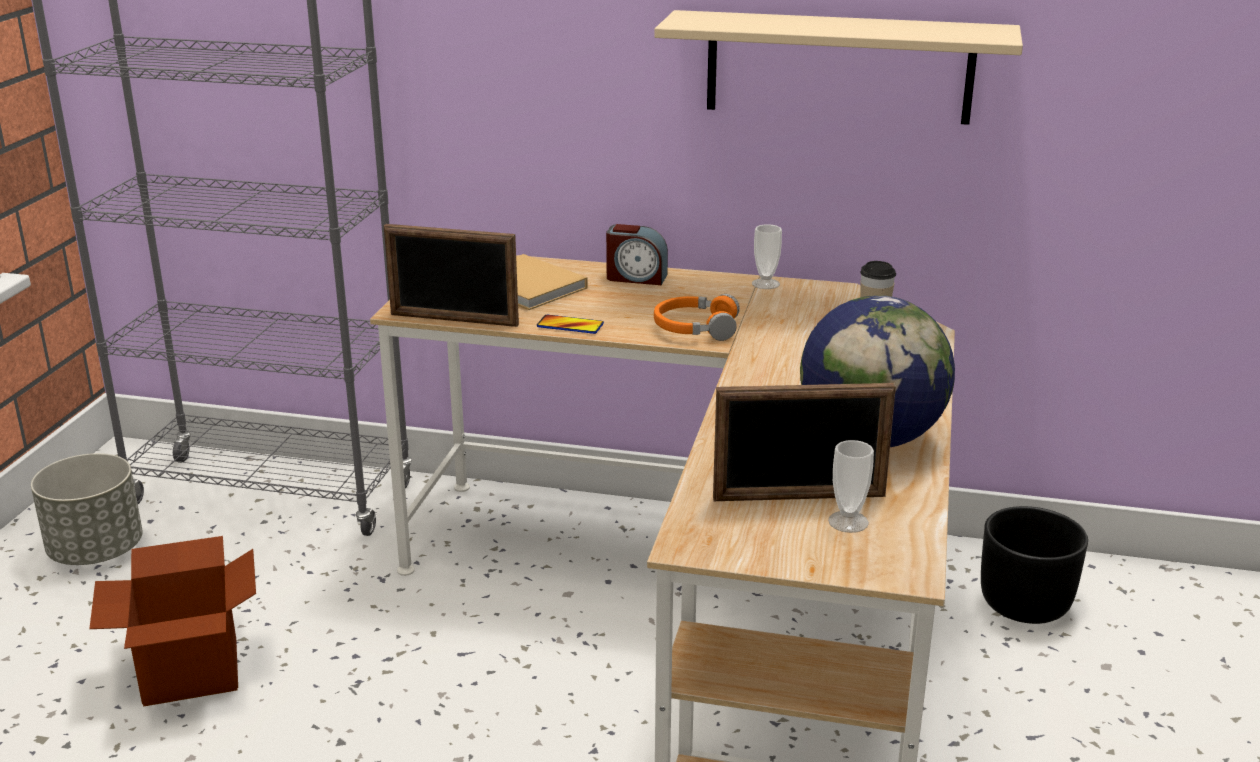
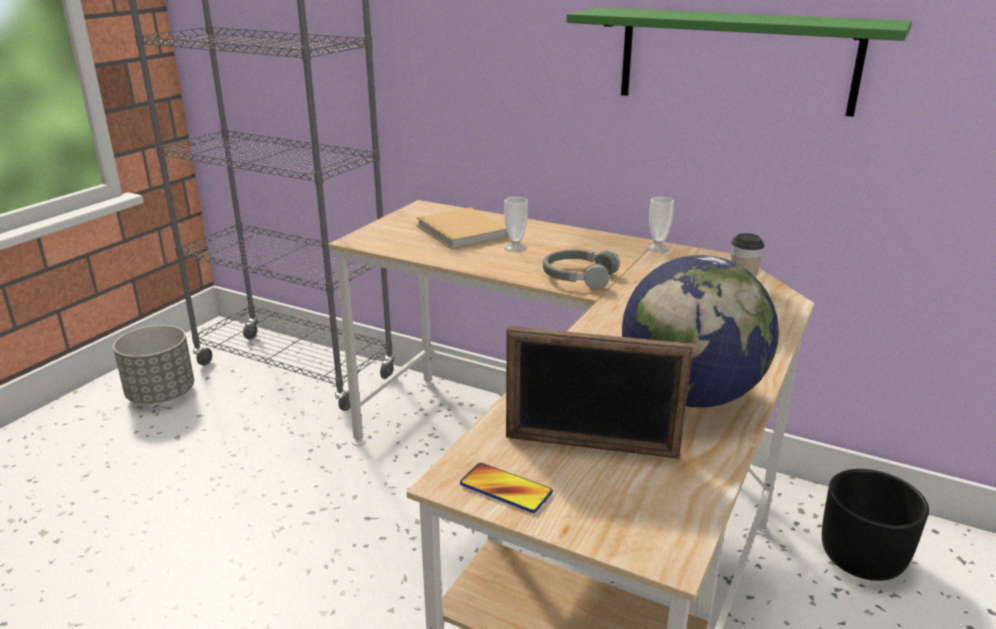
camera: 15 degrees right, 0 degrees up
(191, 671) = (171, 497): cardboard box -> none
(454, 320) = (389, 251): picture frame -> none
(570, 326) = (476, 264): phone -> phone (505, 489)
(636, 277) = (552, 233): alarm clock -> none
(695, 328) = (578, 277): orange headphones -> grey headphones
(839, 67) = (736, 60): beige shelf -> green shelf
(848, 522) = (628, 481): cup -> cup (515, 247)

